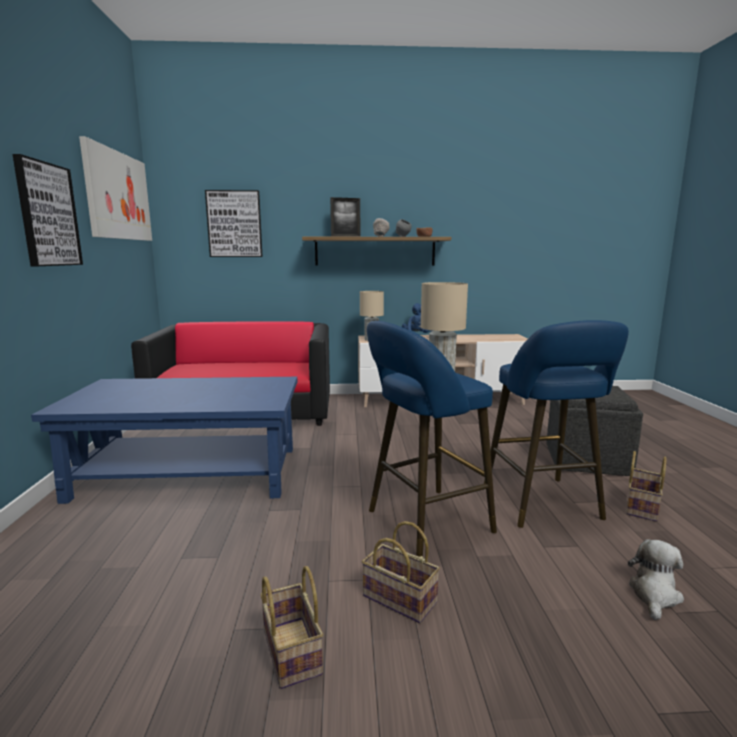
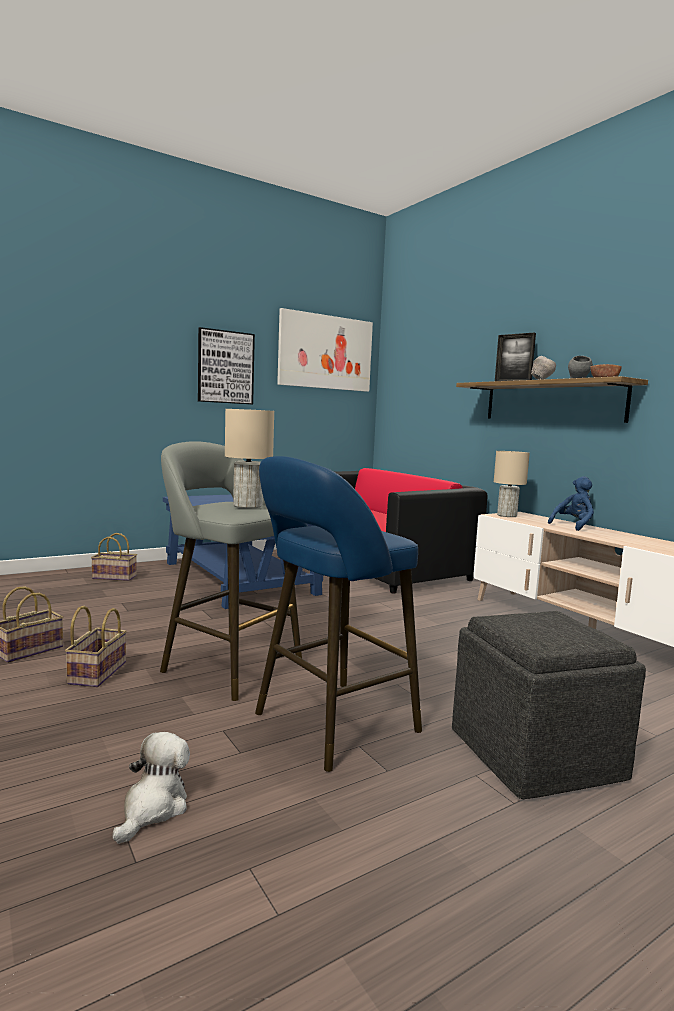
camera: 60 degrees right, 5 degrees down
(234, 224) = (428, 373): picture -> none
(423, 523) = (226, 665): blue stool -> grey stool
(641, 506) = (406, 806): basket -> basket (116, 577)
(654, 595) = (153, 808): plush toy -> plush toy turned 75 degrees counterclockwise

